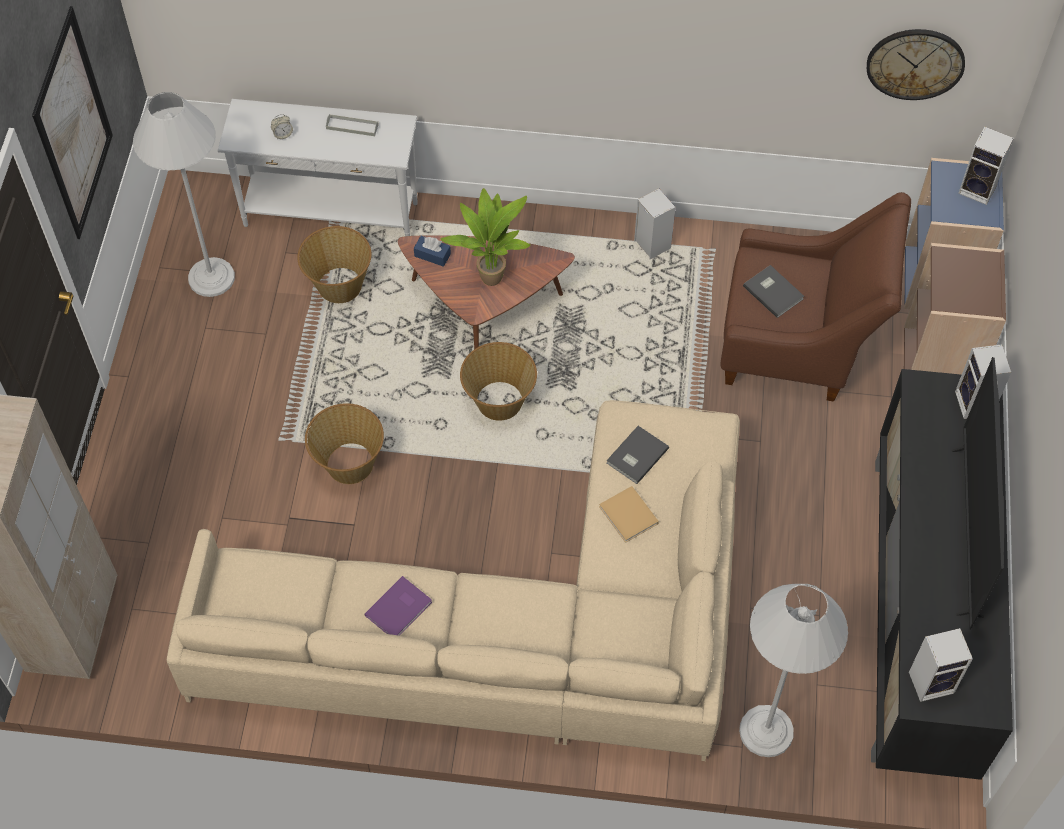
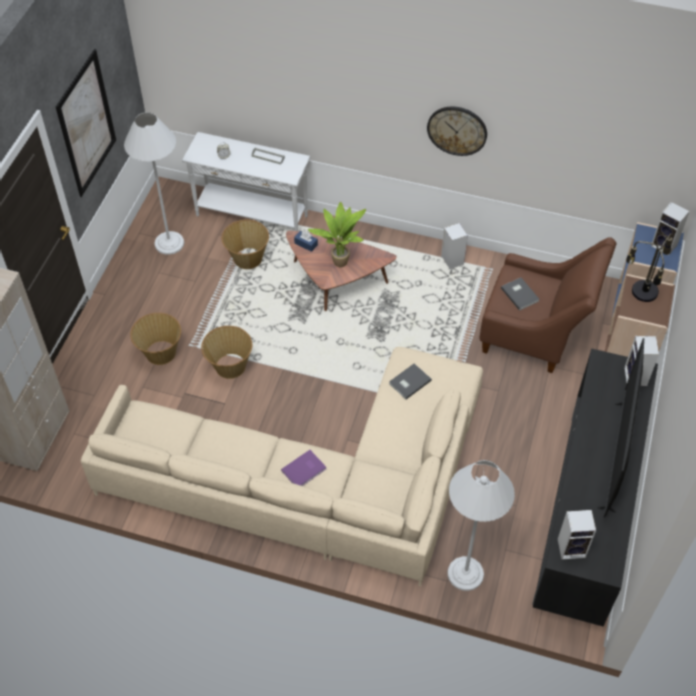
camera: 10 degrees right, 5 degrees down
(400, 609) = (236, 453): purple book -> purple book (305, 470)
(499, 402) = (333, 343): basket -> basket (160, 353)
(629, 516) = (396, 418): beige book -> none
(915, 63) = (628, 154): wall clock -> wall clock (457, 130)
(961, 267) = (644, 291): none -> table lamp

